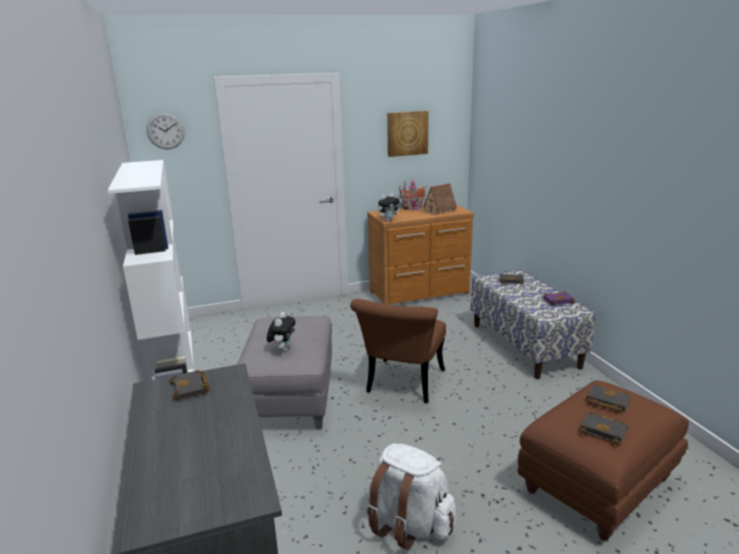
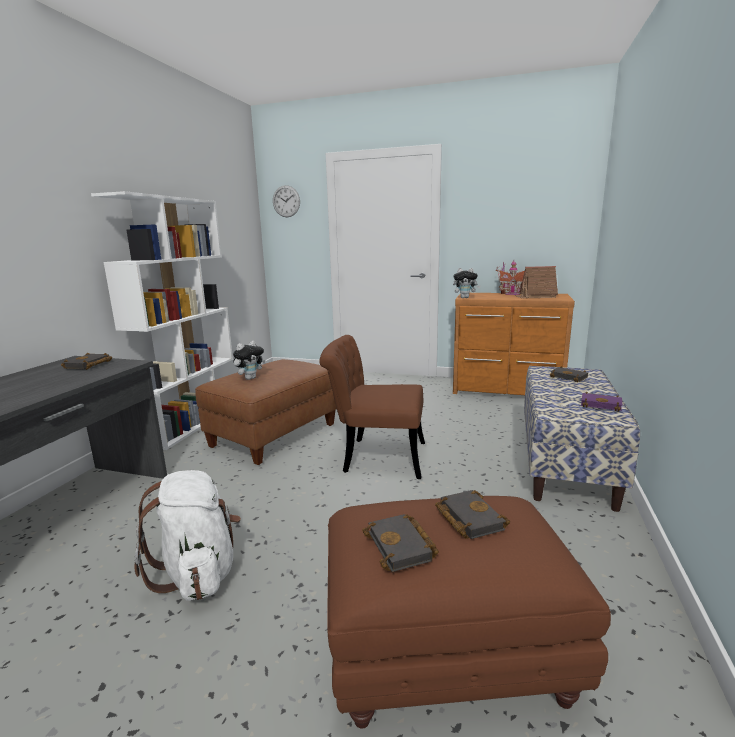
camera: 35 degrees right, 5 degrees down
(290, 397) = (274, 435): grey ottoman -> brown ottoman
(402, 386) = (375, 457): brown chair -> brown chair turned 45 degrees clockwise
(407, 133) = (515, 209): picture -> none

